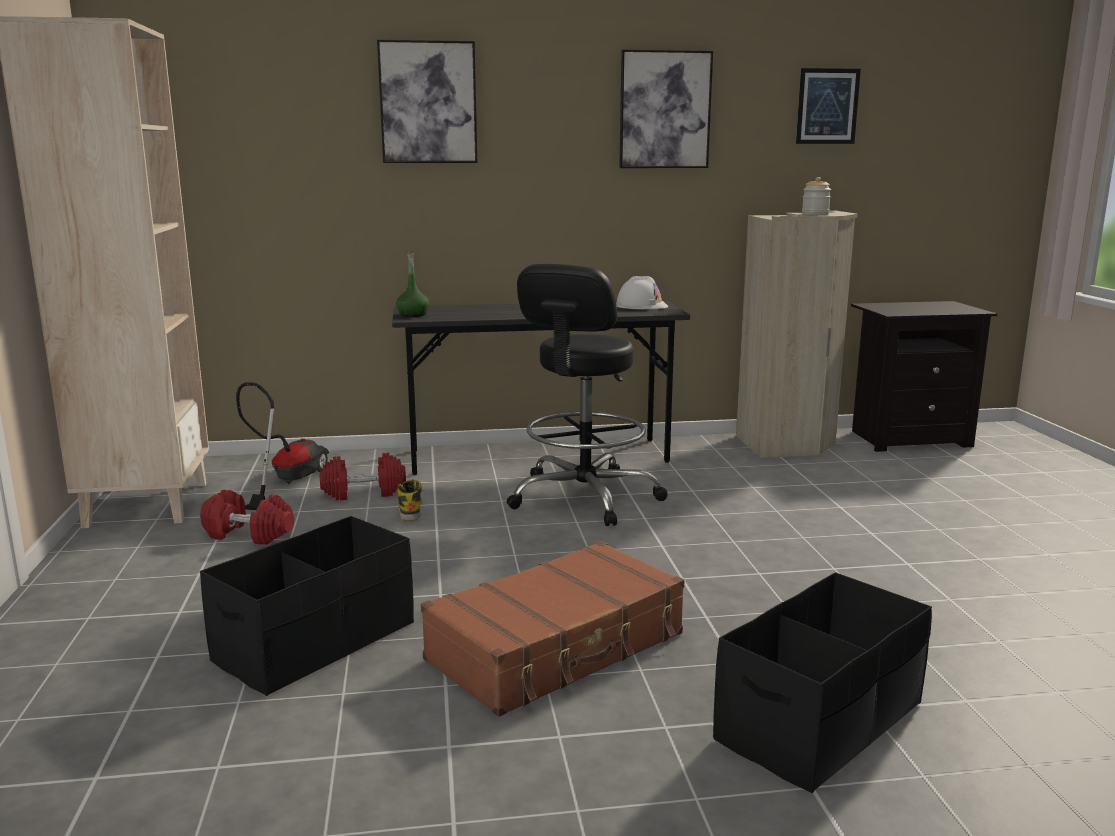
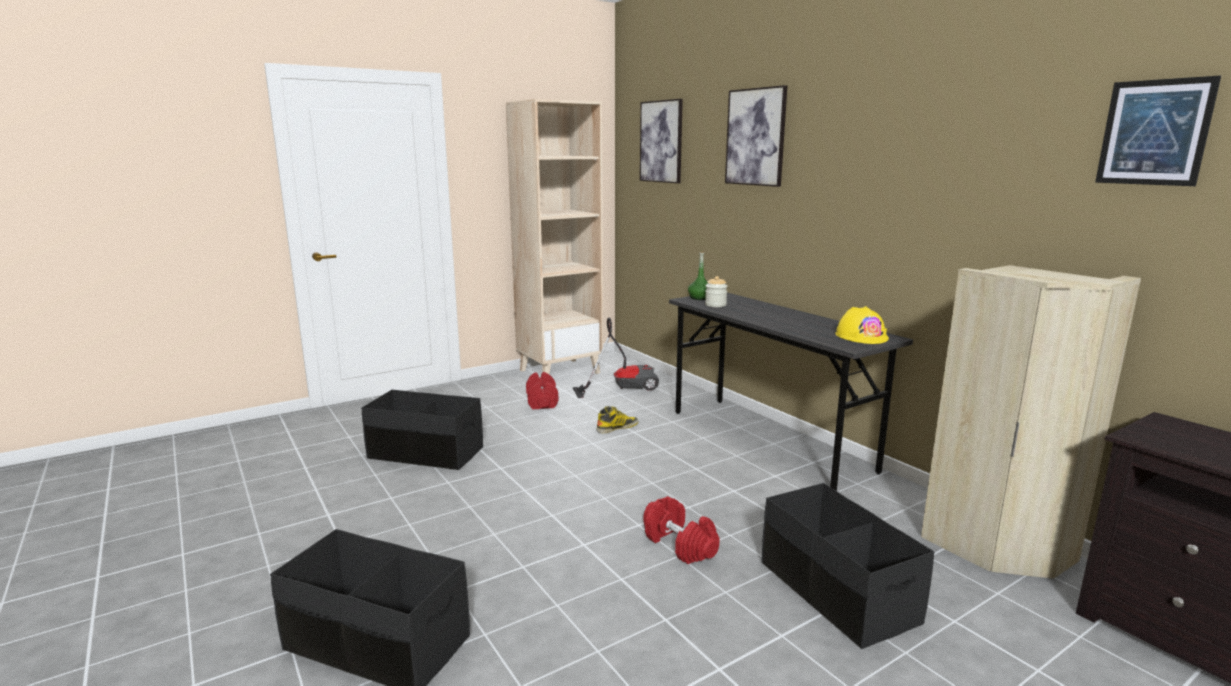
camera: 65 degrees right, 0 degrees up
(364, 492) = (630, 409): red dumbbell -> red dumbbell (680, 545)
(558, 648) = (447, 520): brown suitcase -> none
(583, 498) = (702, 475): black stool -> none
(641, 306) = (861, 336): white hard hat -> yellow hard hat
(665, 110) = (935, 140): picture -> picture (661, 141)
(815, 214) = (1033, 275): jar -> jar (715, 305)
(822, 502) = (836, 592): none -> black storage box

